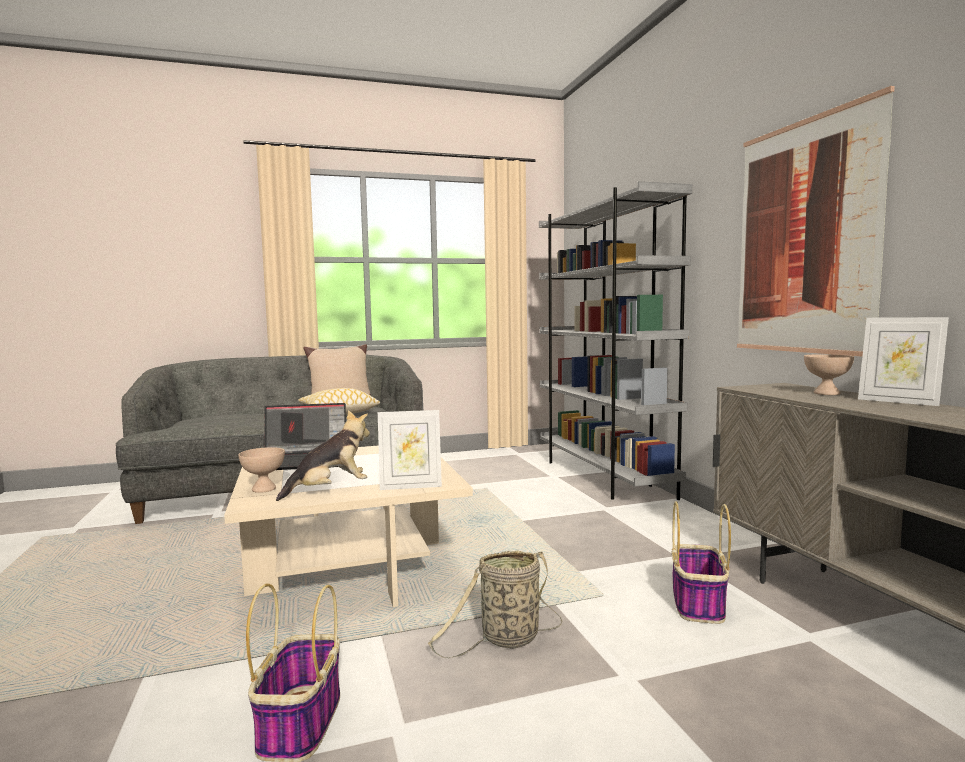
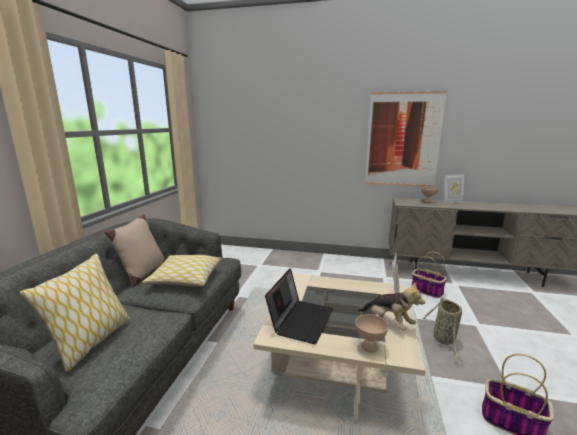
camera: 60 degrees left, 10 degrees up
(210, 419) = (91, 342): none -> pillow
(330, 490) = (388, 323): plush toy -> plush toy turned 135 degrees clockwise
(602, 476) = (276, 255): grey bookcase -> none

